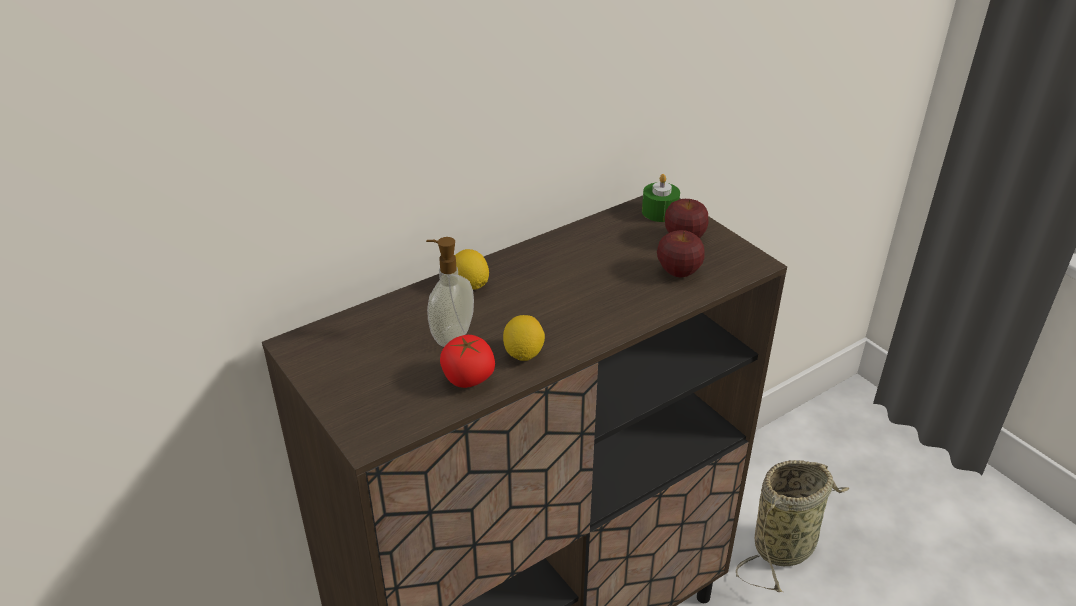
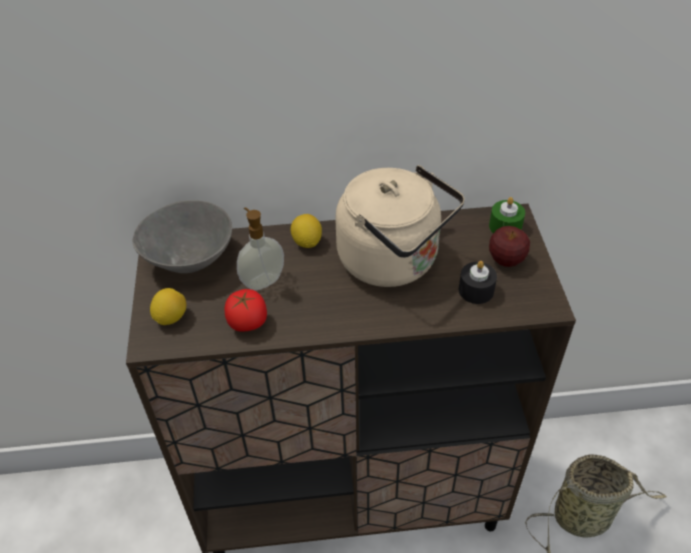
camera: 30 degrees right, 10 degrees up
(345, 344) = (189, 259): none -> grey bowl
(523, 353) = (301, 317): lemon -> lemon (171, 317)
(577, 273) = (394, 261): none -> beige kettle
(678, 272) = (476, 290): apple -> black candle

